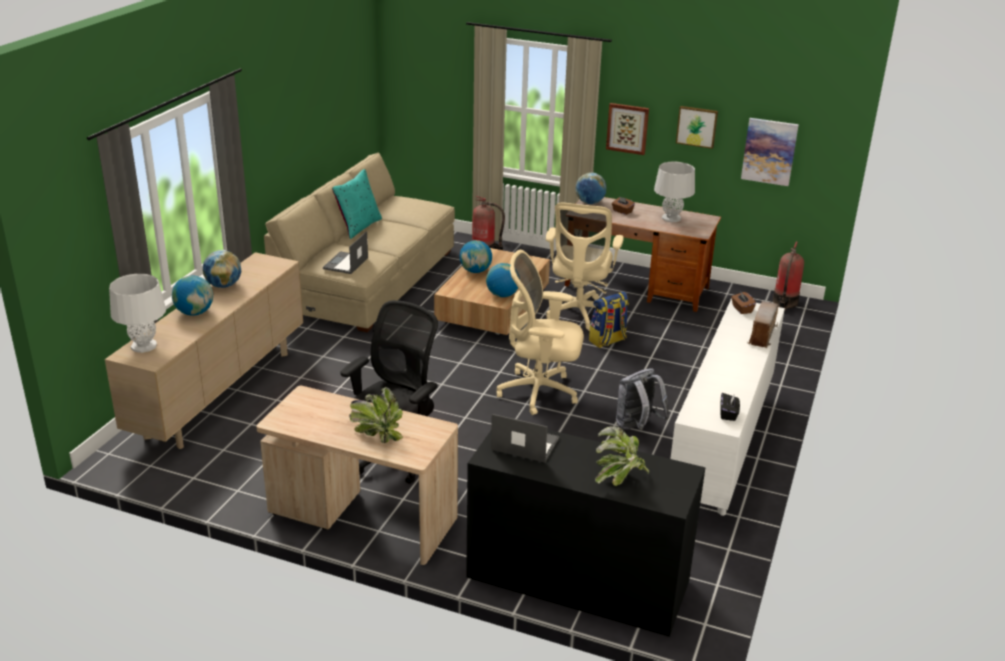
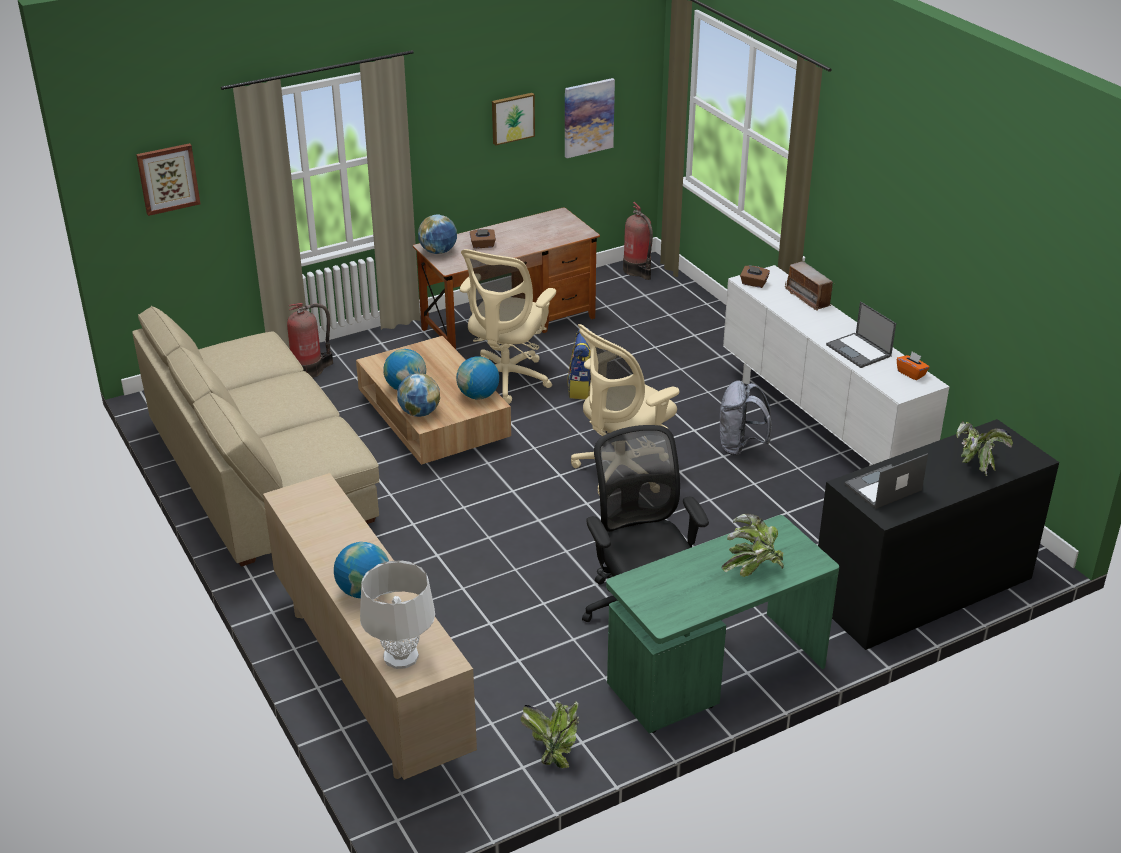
camera: 50 degrees left, 5 degrees up
(221, 482) = (554, 748): none -> potted plant
(223, 285) = (321, 546): globe -> globe (419, 413)
(345, 263) = (319, 453): laptop -> laptop (859, 351)
(358, 227) = (238, 408): turquoise pillow -> none
(361, 517) = (715, 674): beige desk -> green desk
(579, 310) = (508, 375): beige office chair -> beige office chair turned 60 degrees clockwise
(627, 128) = (436, 148): picture -> picture (168, 178)
(671, 218) = (533, 230): grey table lamp -> none
(728, 414) = (911, 373): black tissue box -> orange tissue box

